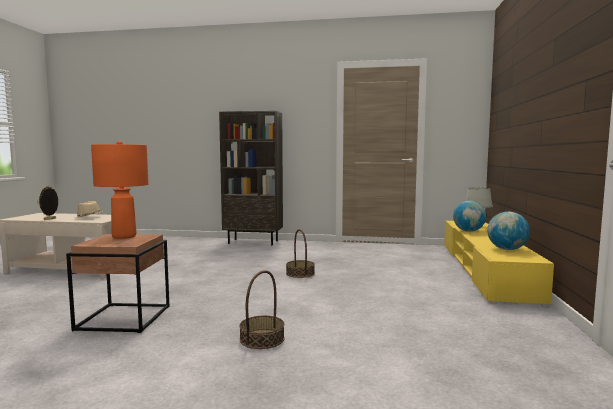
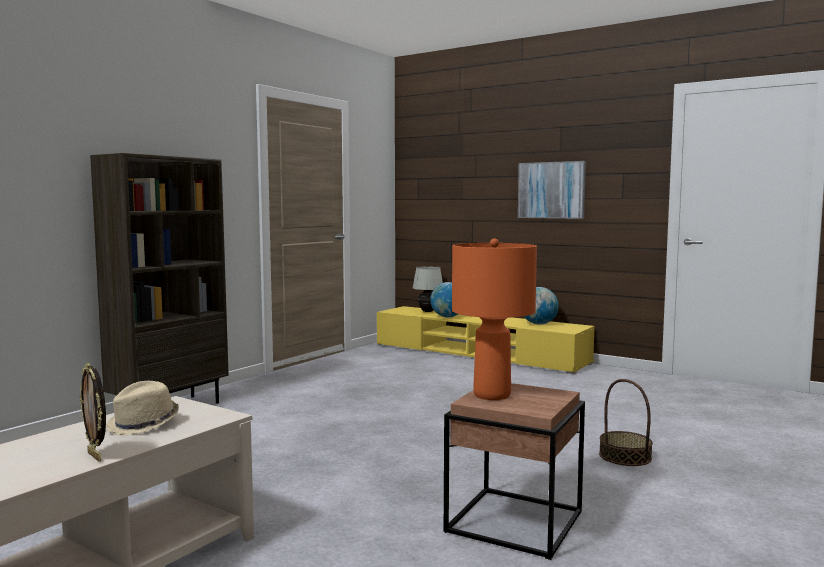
camera: 65 degrees left, 0 degrees up
(300, 273) = (406, 411): basket -> none
(544, 110) = (551, 190): none -> picture

